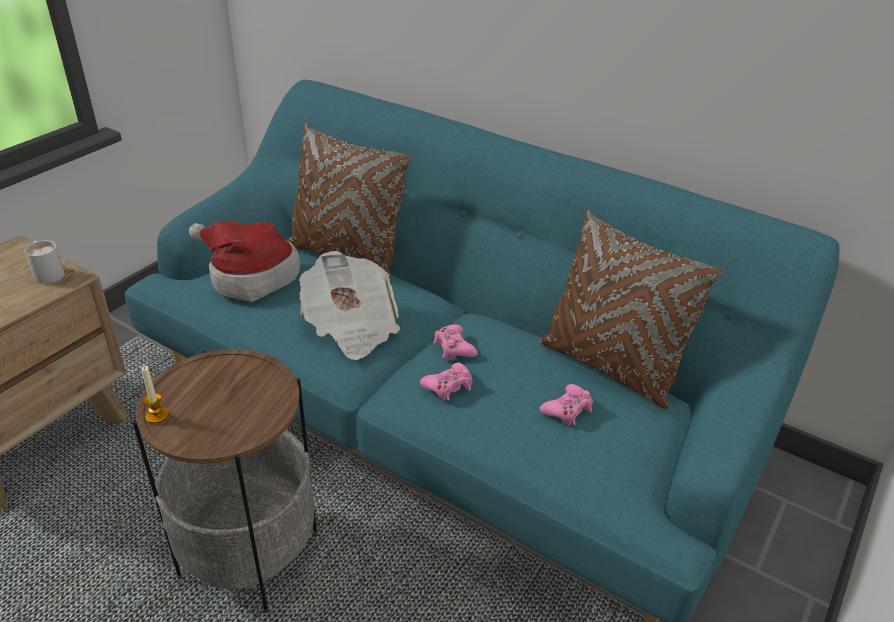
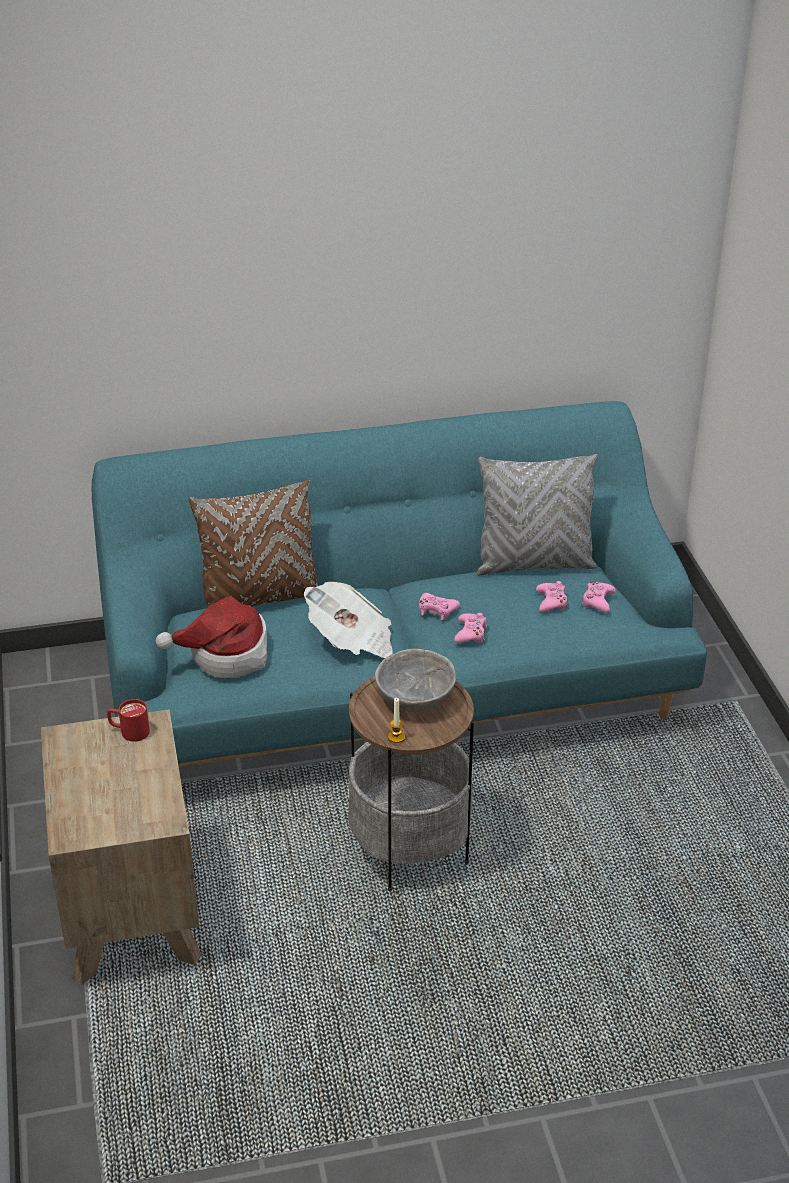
camera: 45 degrees left, 0 degrees up
(47, 272) = (129, 732): white mug -> red mug
(239, 394) = (416, 697): none -> grey bowl
(610, 366) = (534, 564): brown pillow -> grey pillow
(617, 441) = (597, 601): none -> pink game controller

